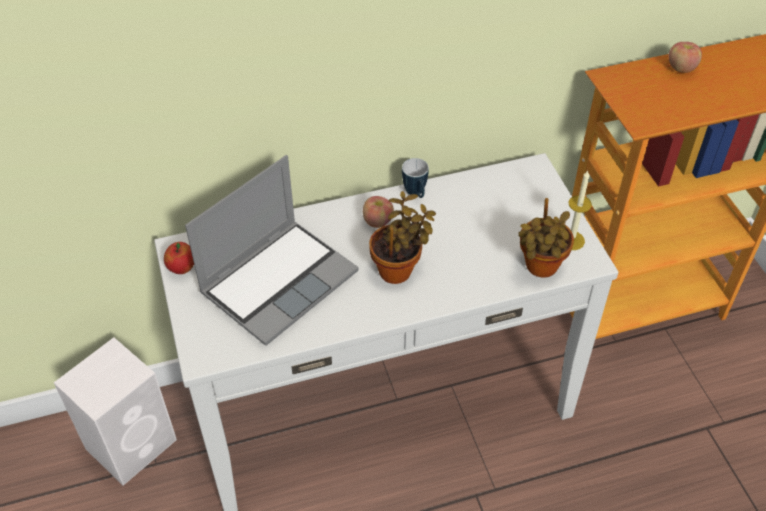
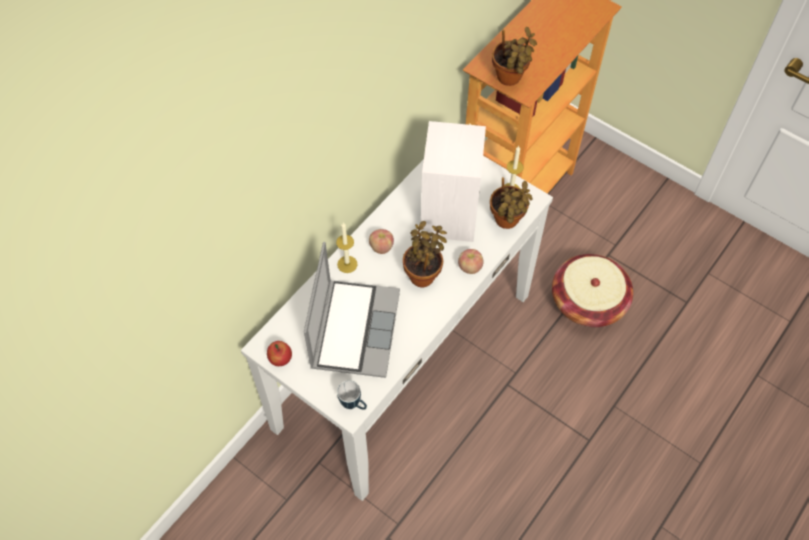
camera: 35 degrees left, 10 degrees up
(133, 442) = (258, 496): white speaker -> white speaker (449, 212)
(328, 218) = (347, 264): none -> candle
(416, 194) = (390, 212): mug -> mug (354, 405)
(633, 102) = (510, 79): none -> potted plant
(642, 464) = (588, 301): none -> basket
(681, 68) = (519, 36): apple -> apple (469, 267)

